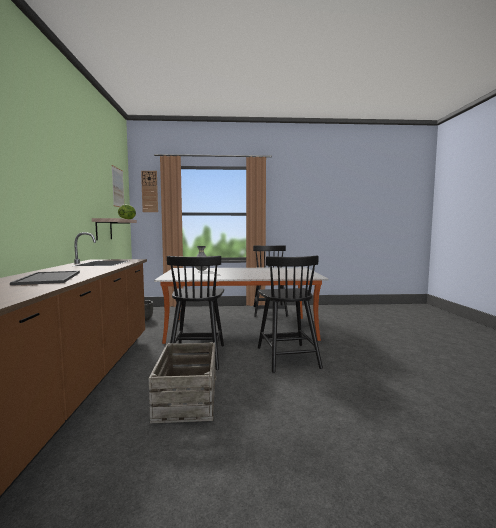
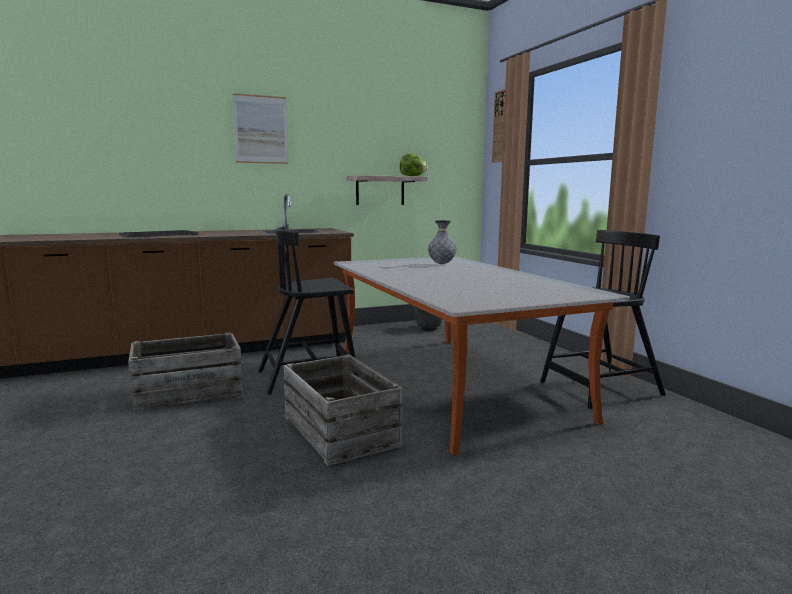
camera: 70 degrees right, 5 degrees up
(118, 187) = (436, 128): picture -> picture (261, 129)
(287, 357) = (339, 431): black chair -> crate

